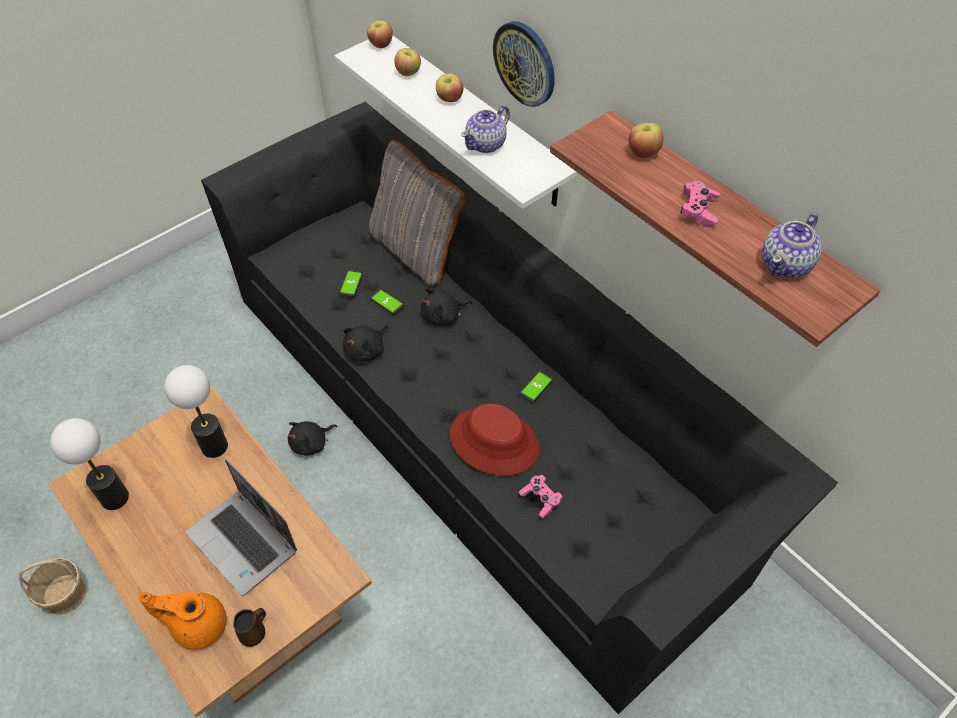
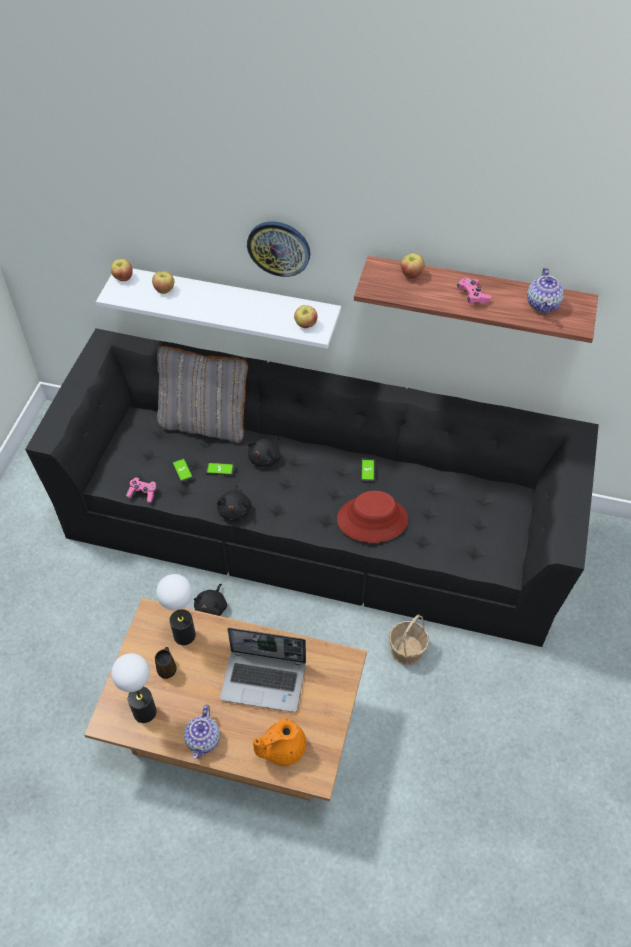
camera: 35 degrees left, 0 degrees up
(64, 594) = (122, 819): basket -> basket (406, 650)
(254, 633) = (323, 728): brown mug -> brown mug (167, 669)
(449, 99) = (212, 295): apple -> apple (305, 324)
(486, 144) = (267, 316): teapot -> teapot (204, 739)
(541, 499) = (429, 537): pink game controller -> pink game controller (143, 493)

